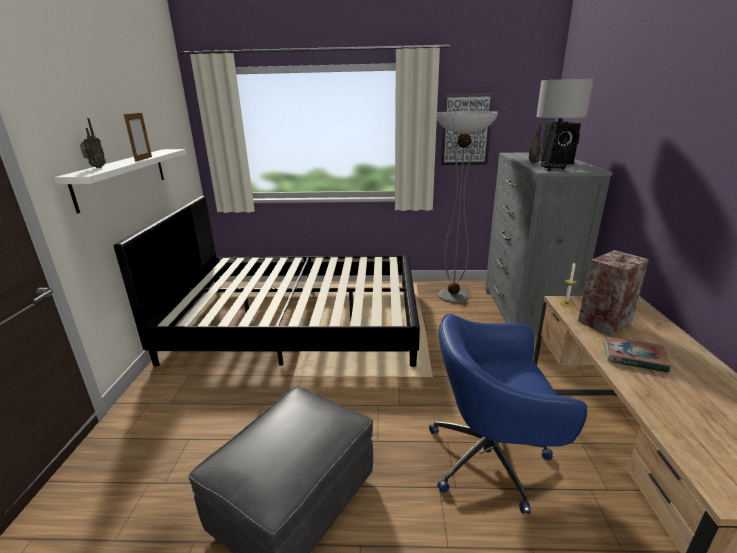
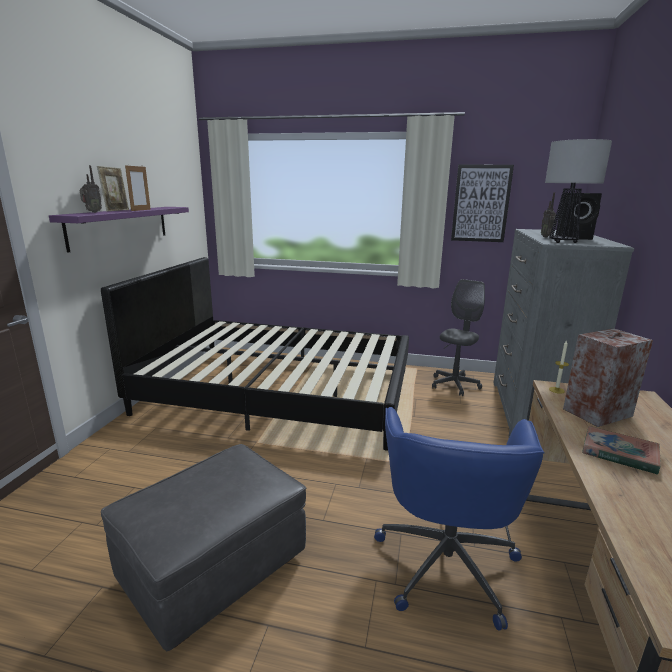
camera: 10 degrees right, 5 degrees down
(119, 162) = (117, 210): none -> picture frame
(122, 177) = (120, 226): white shelf -> purple shelf
(453, 296) = (454, 385): floor lamp -> grey office chair
(491, 458) = (446, 560): blue office chair -> blue office chair turned 90 degrees counterclockwise

